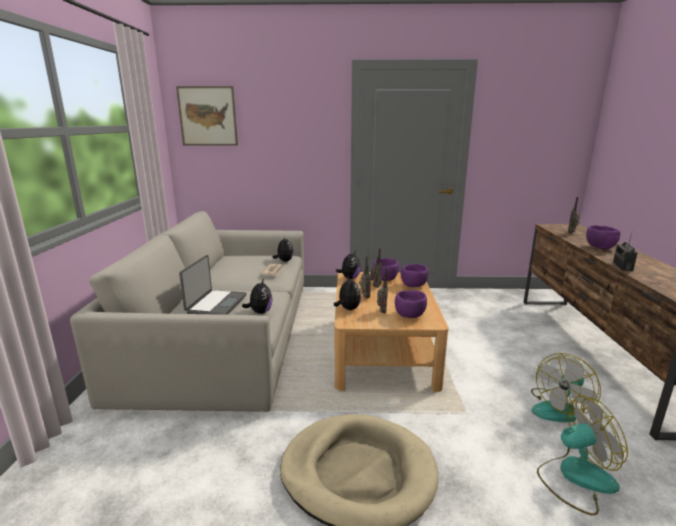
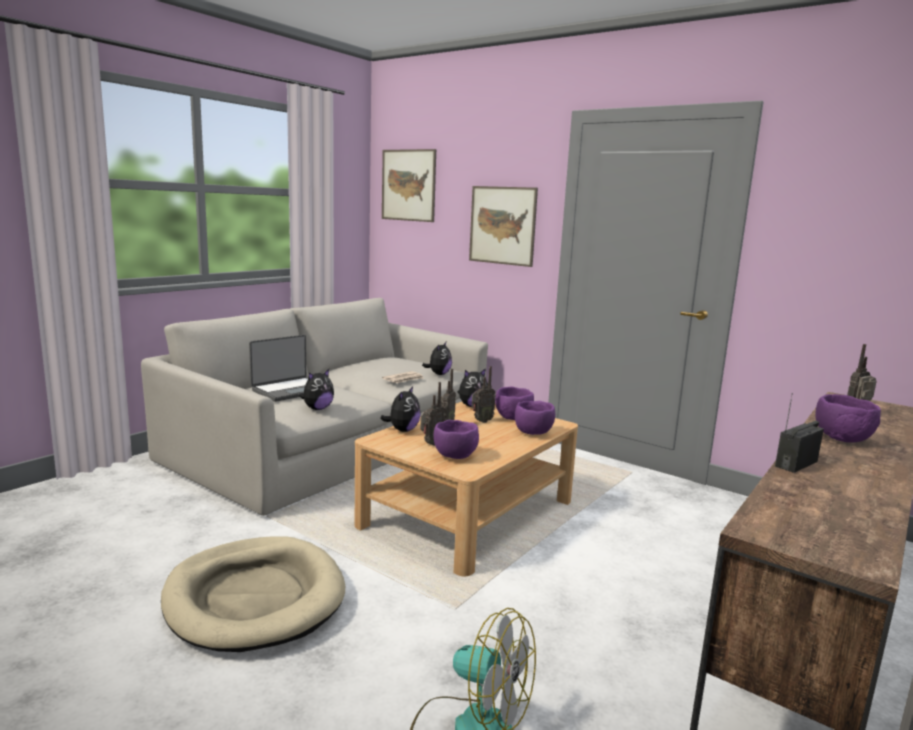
camera: 35 degrees right, 5 degrees down
(301, 144) = (502, 225): none -> picture
(559, 408) = (593, 666): fan -> none

